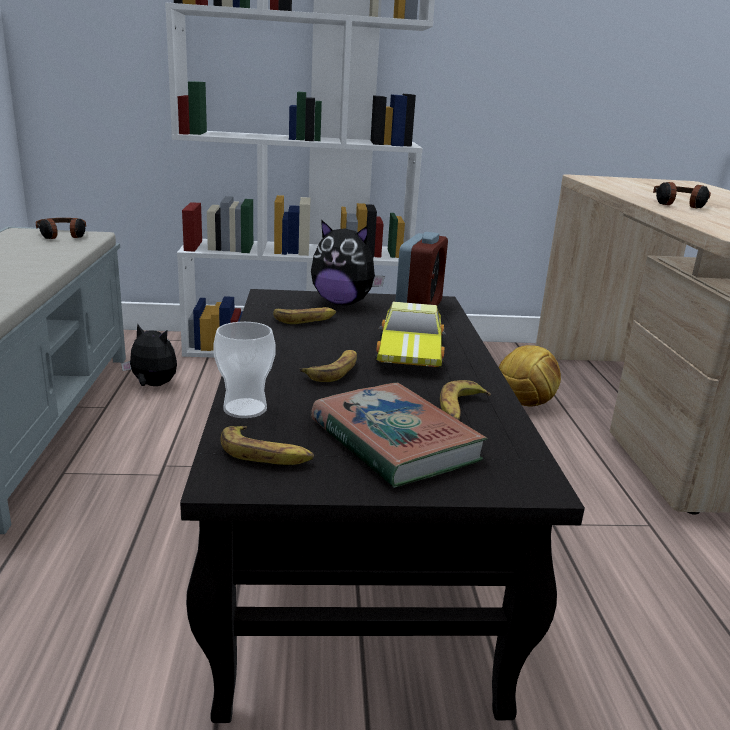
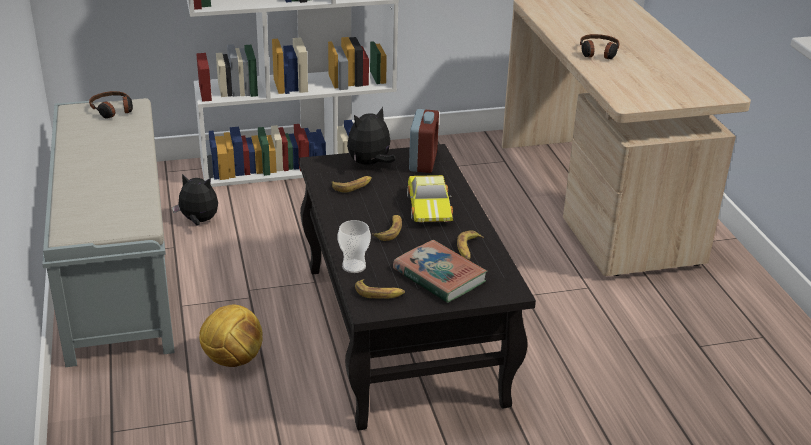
camera: 10 degrees left, 10 degrees up
(343, 303) = (370, 164): plush toy -> plush toy turned 135 degrees clockwise
(524, 403) = (498, 197): football -> football (232, 360)

